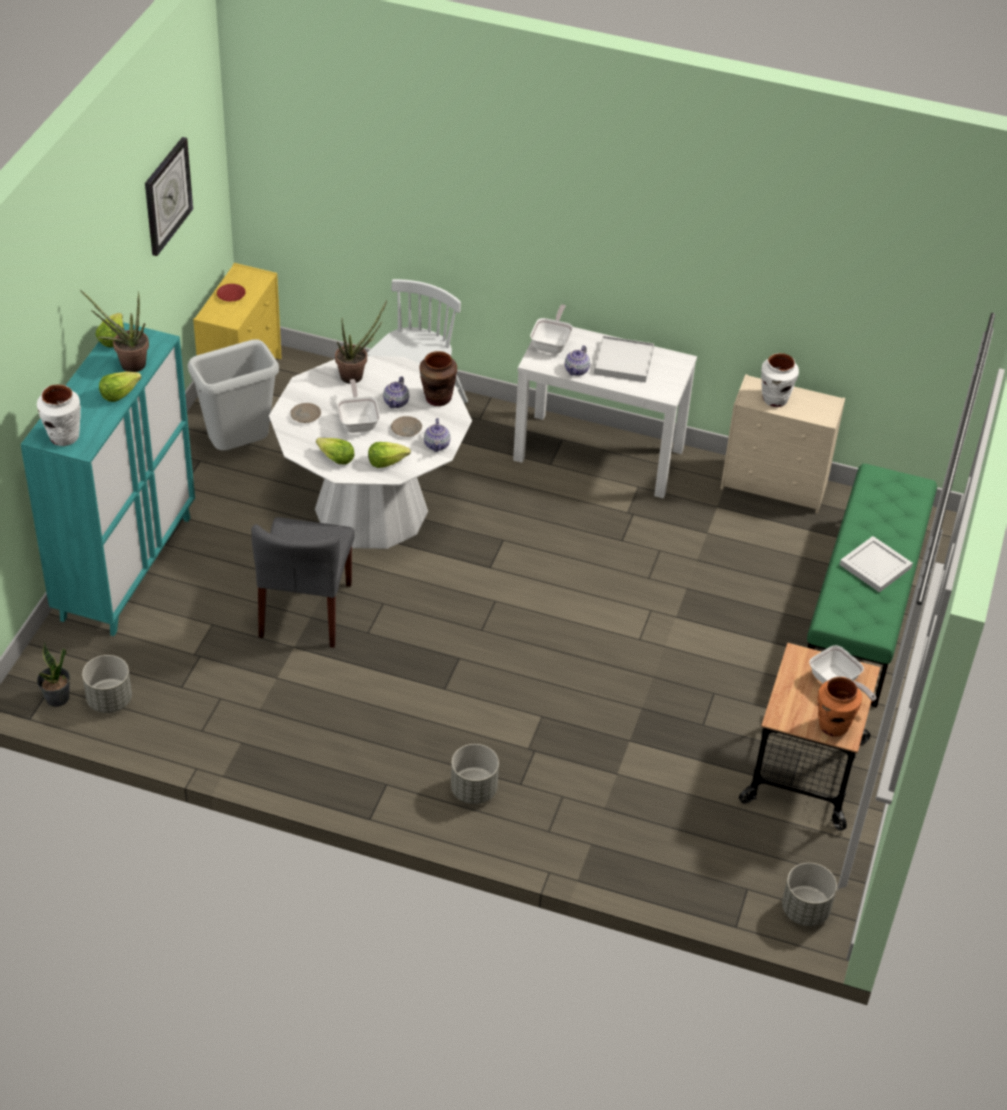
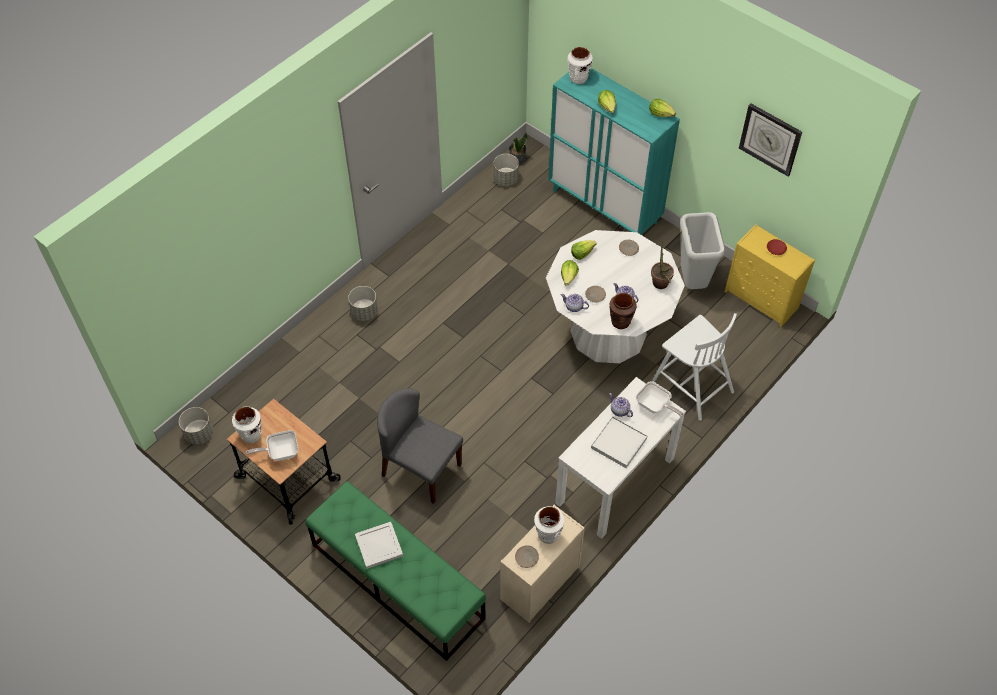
camera: 115 degrees right, 10 degrees up
(127, 364) = (633, 115): potted plant -> none
(306, 611) = (534, 276): grey chair -> grey chair (421, 469)
(358, 422) = (612, 274): frying pan -> none
(815, 409) = (527, 558): none -> beige plate
(833, 726) = (251, 435): orange vase -> white vase

